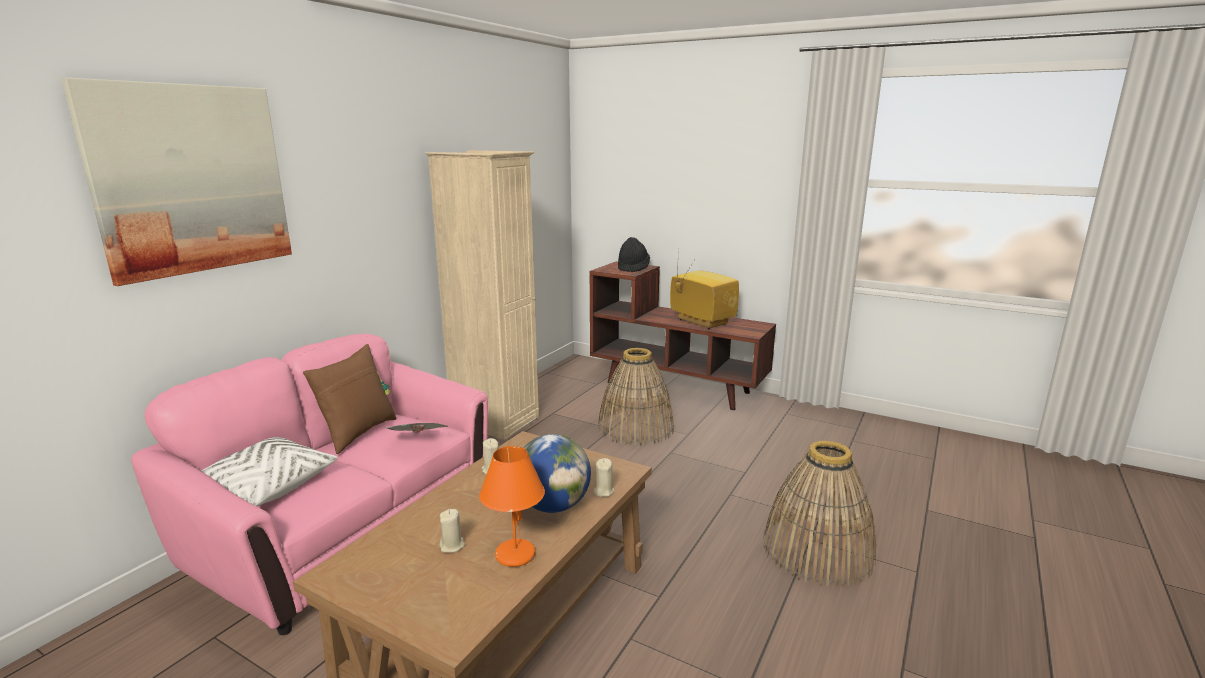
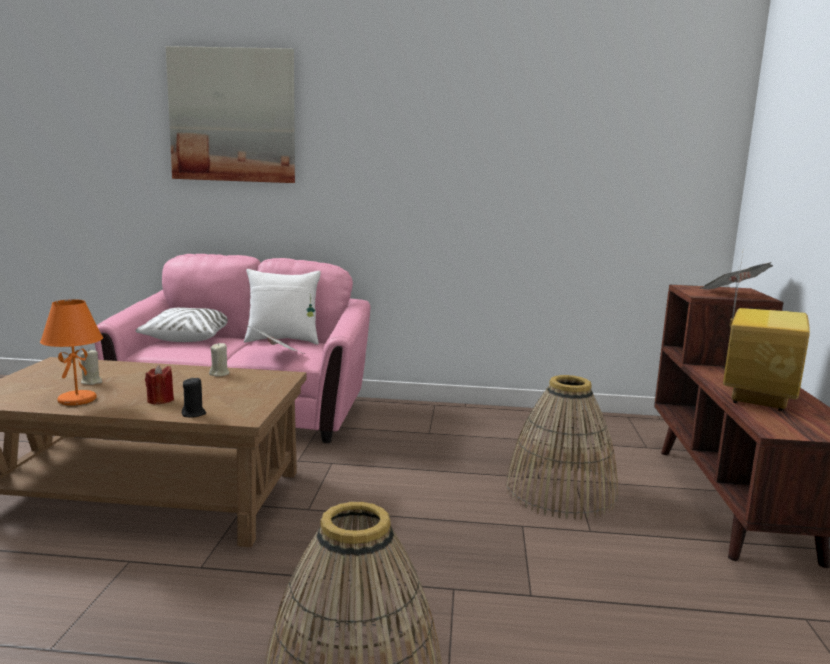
camera: 65 degrees right, 5 degrees down
(358, 434) = (282, 341): brown pillow -> white pillow
(496, 421) = (478, 419): beige cabinet -> none
(553, 506) = (160, 400): globe -> red candle
(603, 491) = (194, 414): beige candle -> black candle
(633, 268) = (732, 294): black hat -> newspaper

